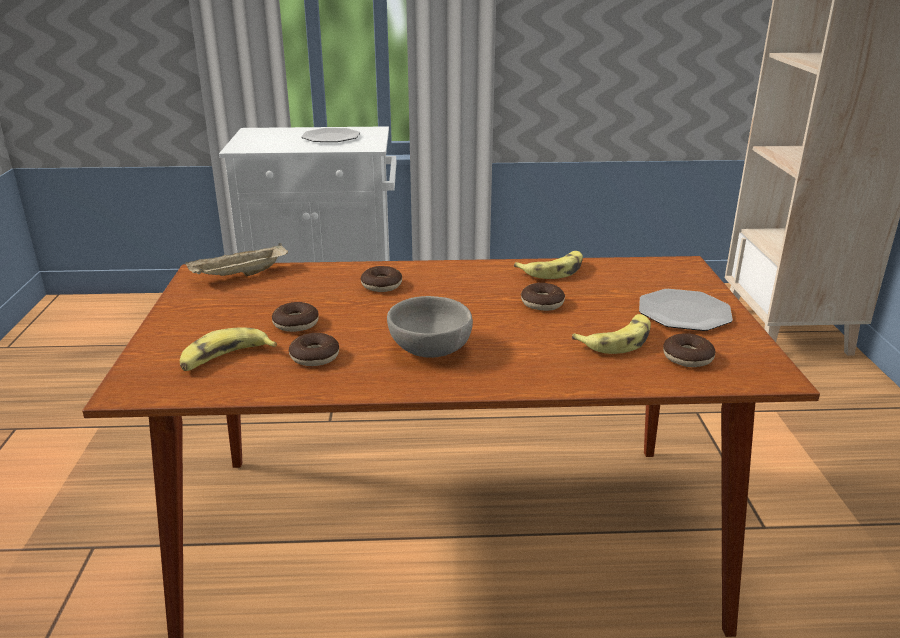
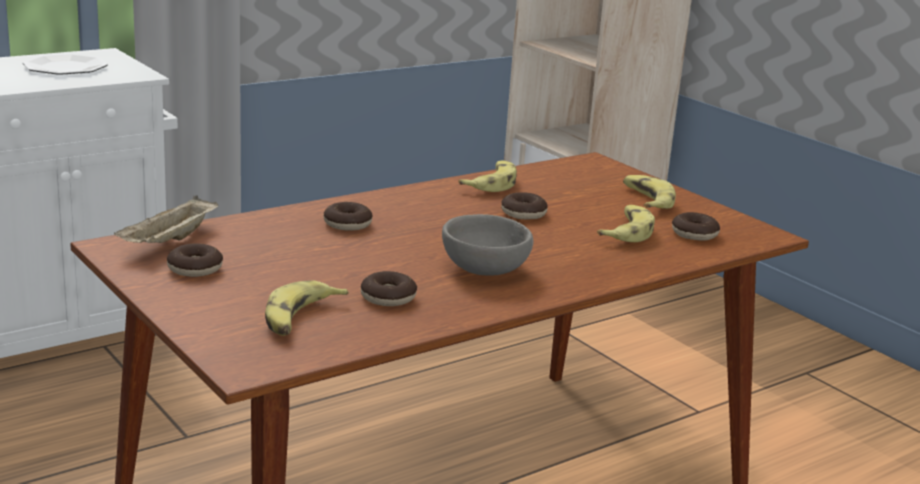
camera: 35 degrees left, 5 degrees down
(296, 324) = (319, 274): donut -> donut (195, 269)
(684, 312) = (646, 200): plate -> banana

